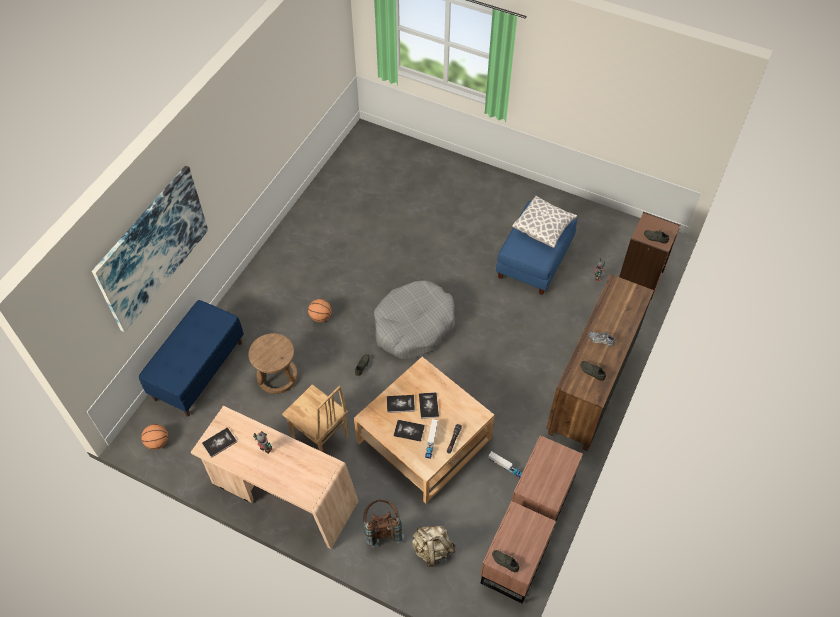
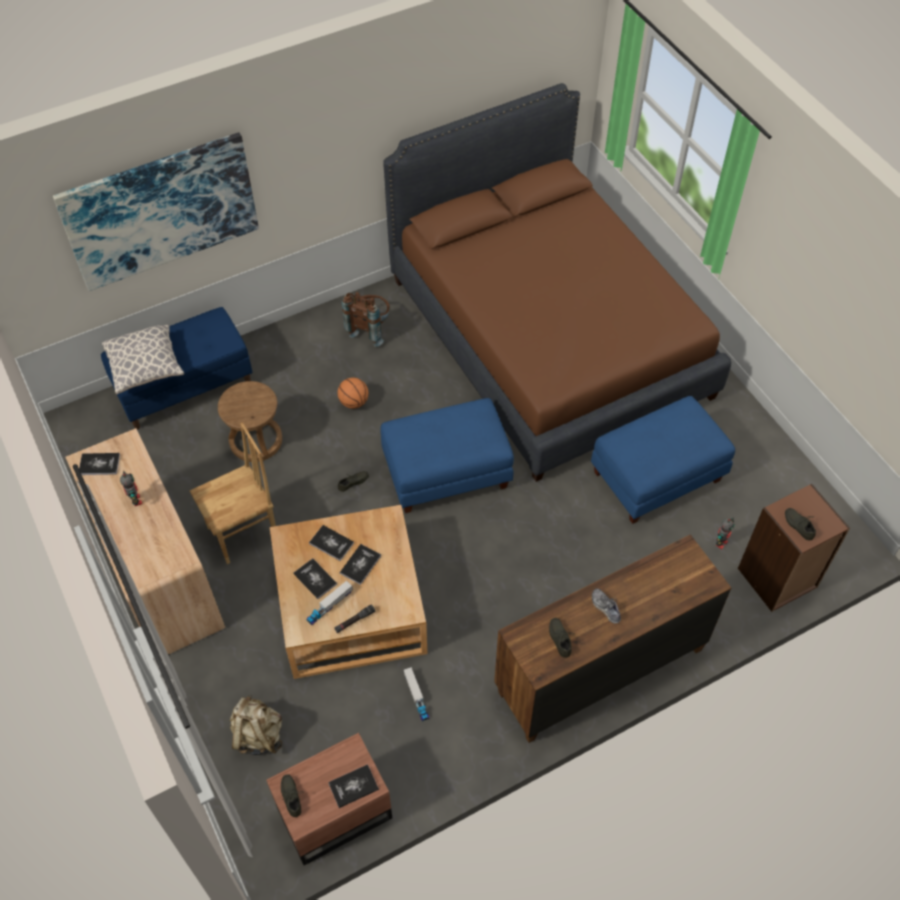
camera: 35 degrees right, 0 degrees up
(157, 442) = (86, 438): basketball -> none
(320, 438) = (244, 534): brown chair -> brown chair turned 105 degrees counterclockwise
(382, 529) = (225, 675): brown backpack -> brown backpack (370, 329)
(407, 212) = (548, 336): none -> brown bed
(413, 326) = (446, 472): grey dog bed -> blue ottoman
(534, 532) = (353, 786): none -> book
(541, 496) = (428, 758): brown nightstand -> none
(543, 227) = (677, 437): pillow -> pillow (146, 367)

